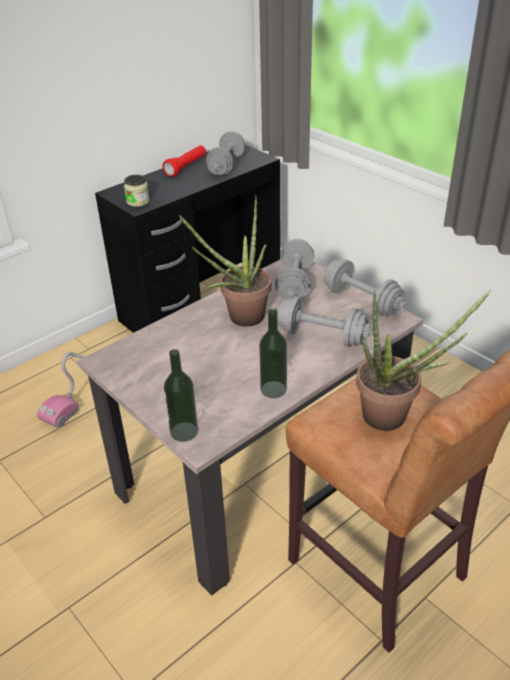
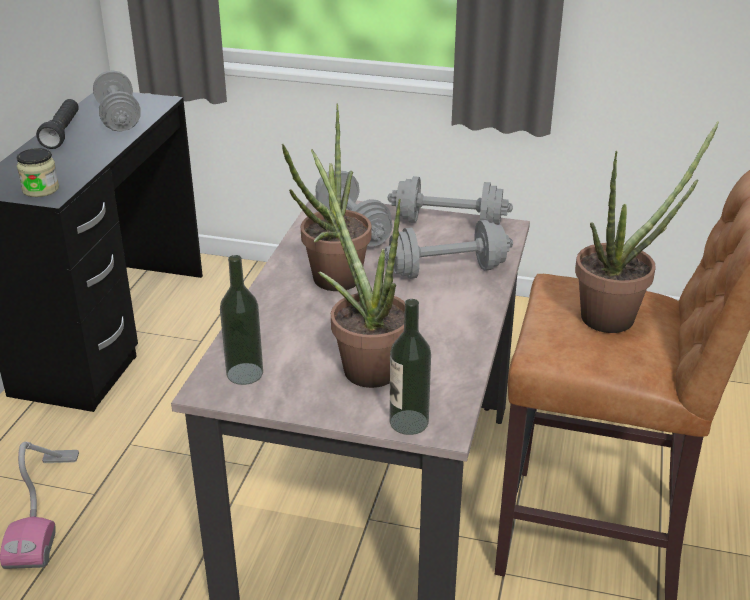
camera: 35 degrees left, 5 degrees down
(186, 167) = (62, 133): red flashlight -> black flashlight
(200, 381) = (363, 364): none -> potted plant
(273, 389) = (457, 341): bottle -> bottle (244, 373)

